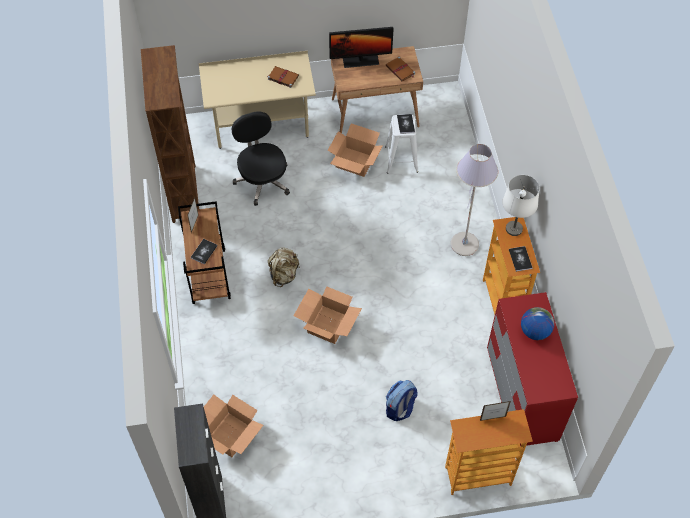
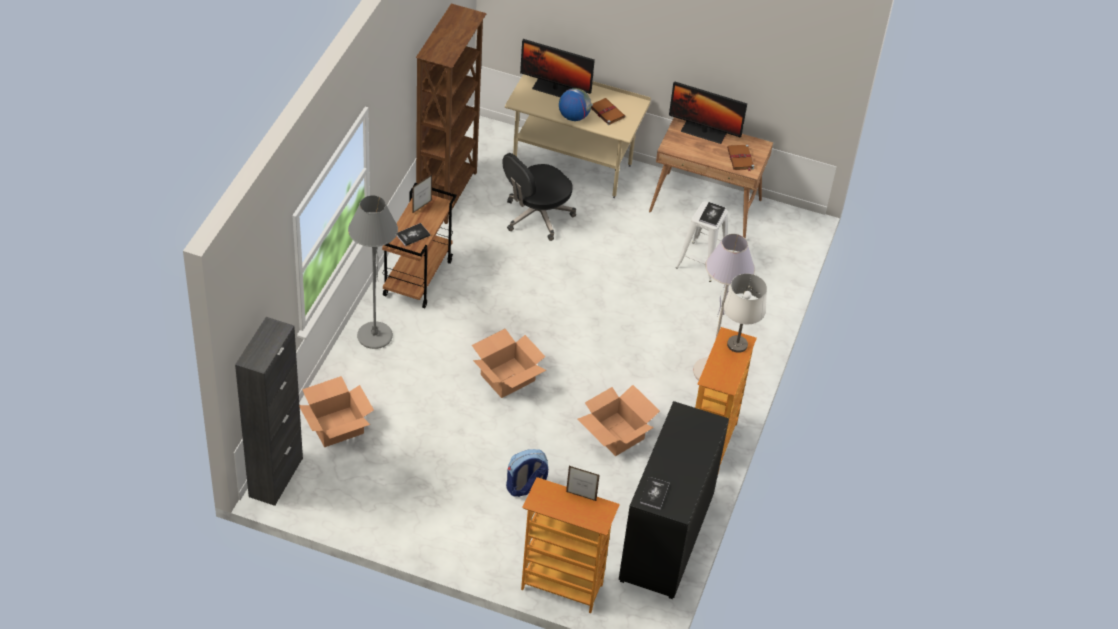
camera: 25 degrees right, 10 degrees down
(208, 341) = (375, 336): none -> grey floor lamp
(232, 76) = (555, 89): none -> monitor
(262, 180) = (536, 216): black office chair -> black office chair turned 135 degrees counterclockwise
(284, 274) = (495, 312): beige backpack -> none
(355, 162) = (648, 242): cardboard box -> cardboard box (616, 434)
(520, 259) = (722, 374): book -> book (654, 493)
(522, 394) = (666, 537): red dresser -> black dresser
(534, 331) = (688, 446): globe -> globe (573, 116)

